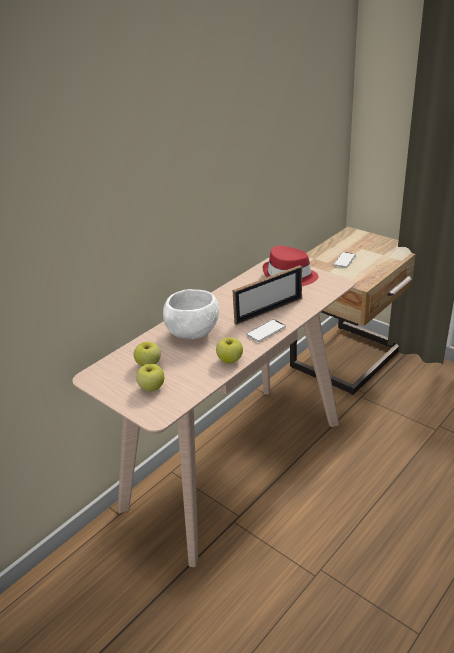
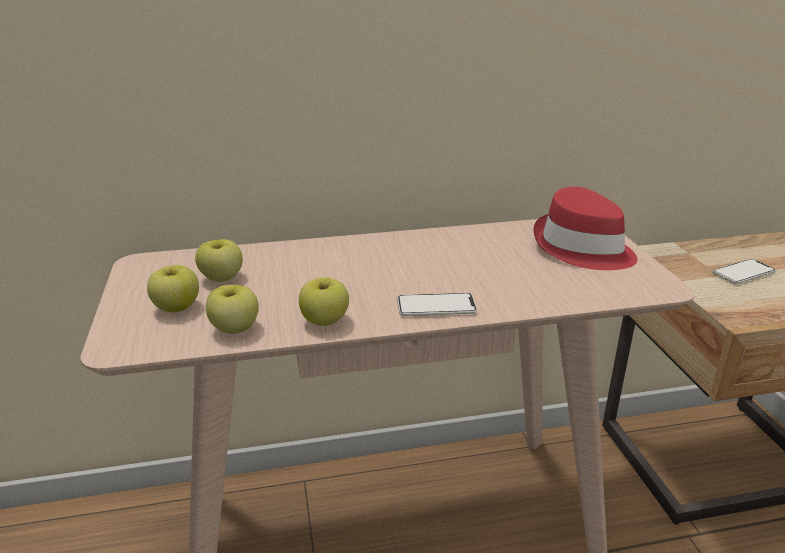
camera: 35 degrees right, 5 degrees down
(192, 333) = (332, 265): white bowl -> none
(196, 382) = (234, 328): none -> apple
(268, 310) = (482, 280): picture frame -> none

